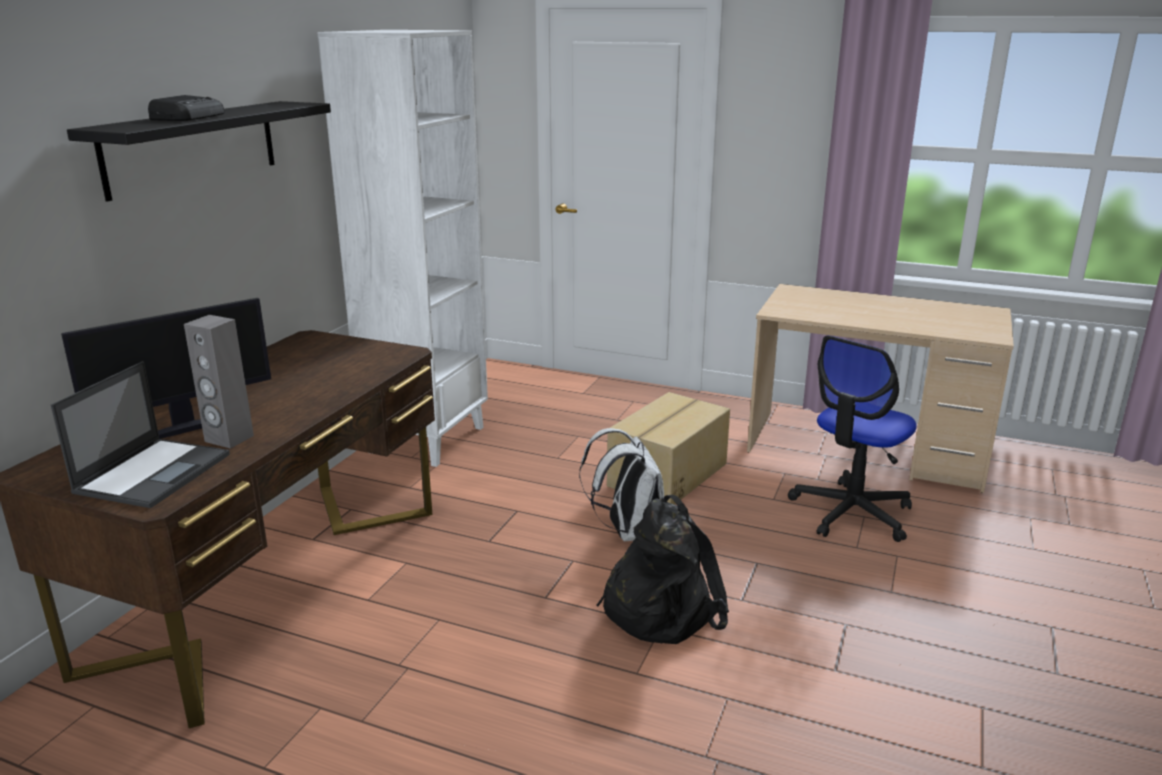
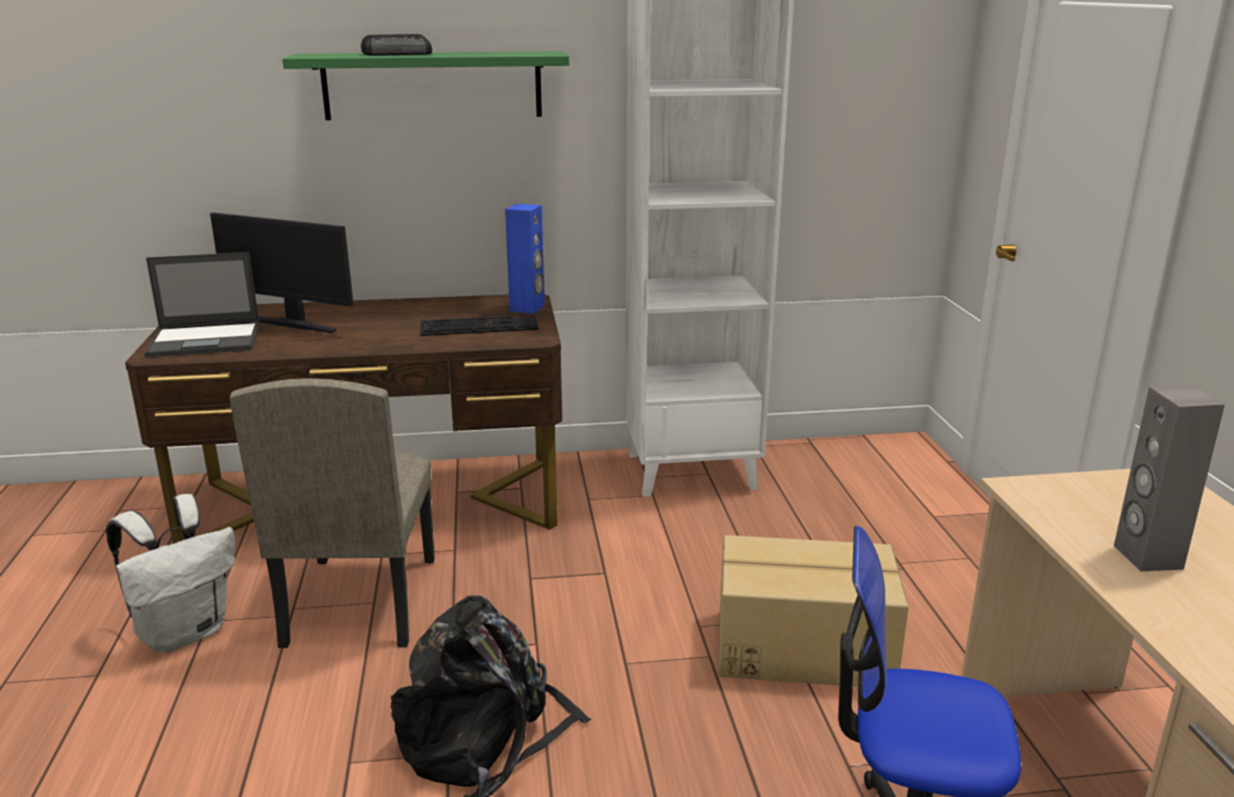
camera: 60 degrees right, 0 degrees up
(192, 147) = (432, 85): black shelf -> green shelf
(228, 439) = (281, 341): grey speaker -> grey speaker (1147, 557)
(330, 341) = (527, 308): none -> blue speaker
(342, 362) = (480, 326): none -> keyboard
(428, 626) = (359, 601): none -> beige chair
(626, 531) = (632, 661): white backpack -> white backpack (185, 632)

